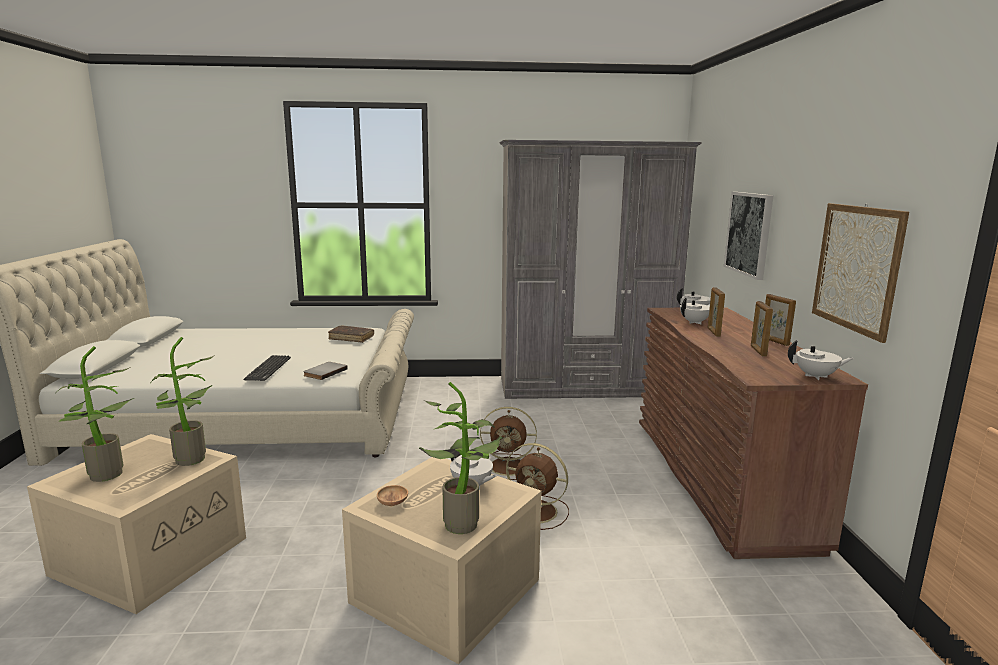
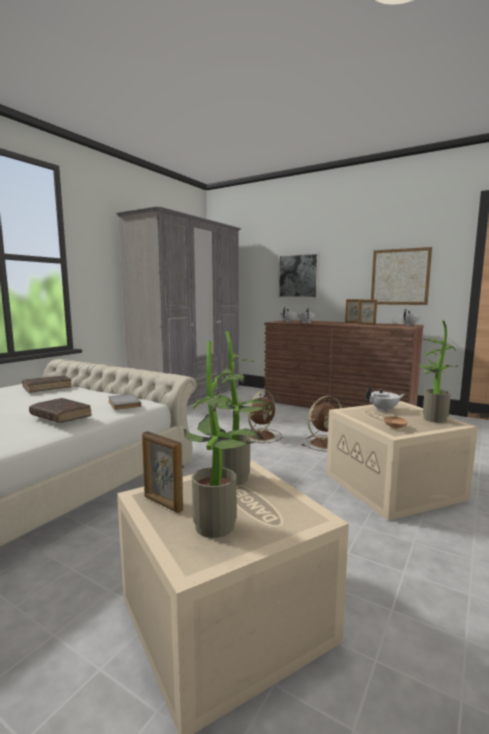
camera: 55 degrees left, 5 degrees down
(268, 368) = (60, 416): keyboard -> brown book
(713, 332) = (328, 323): picture frame -> picture frame (162, 503)

